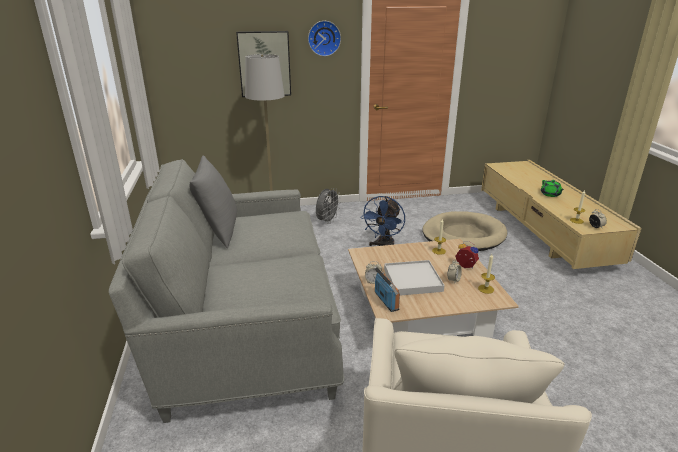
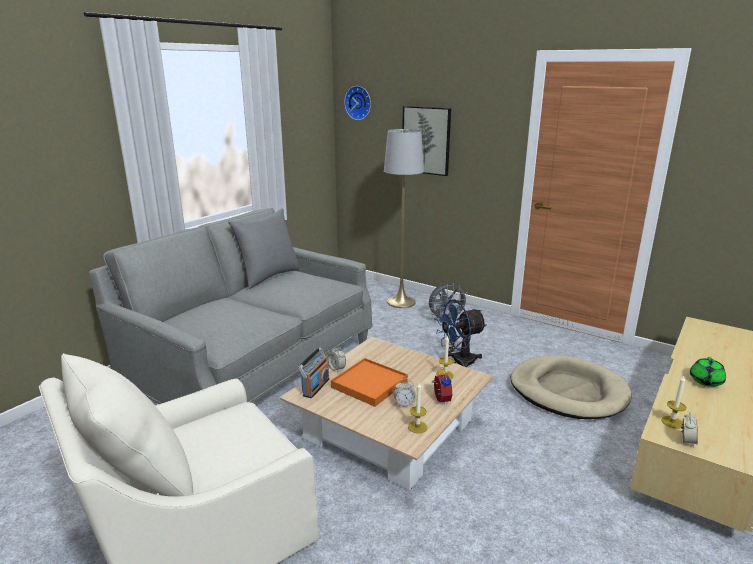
camera: 45 degrees right, 5 degrees down
(324, 38) = (486, 118): wall clock -> wall clock (359, 103)
(412, 280) = (369, 384): white tray -> orange tray

